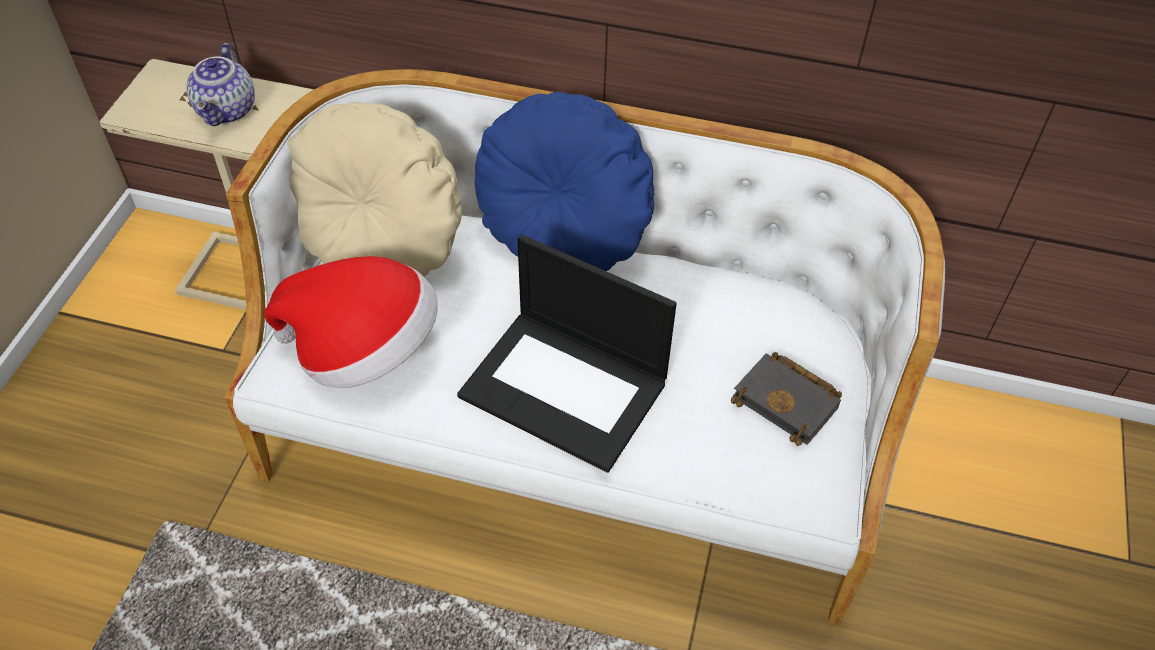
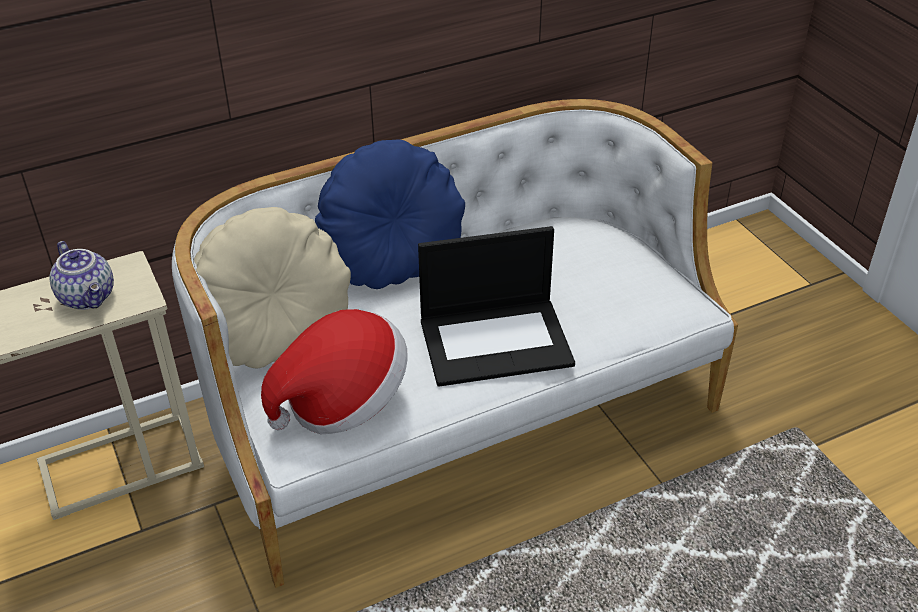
camera: 40 degrees left, 10 degrees down
(789, 402) = (624, 271): black book -> none

